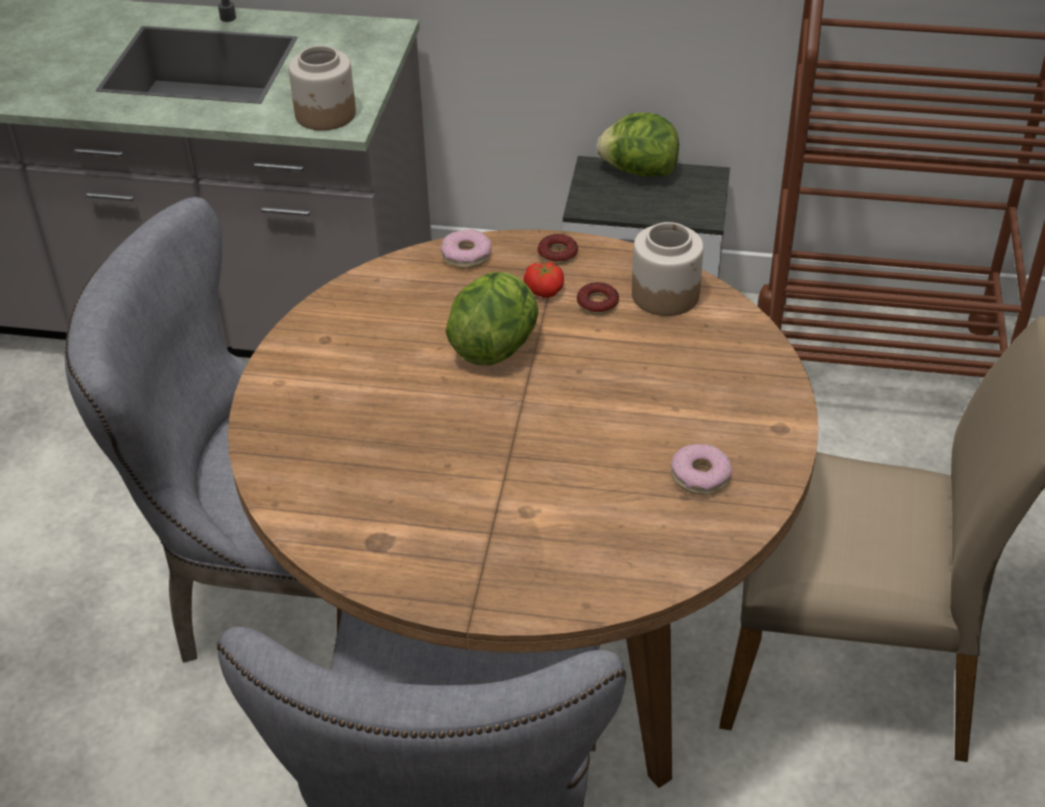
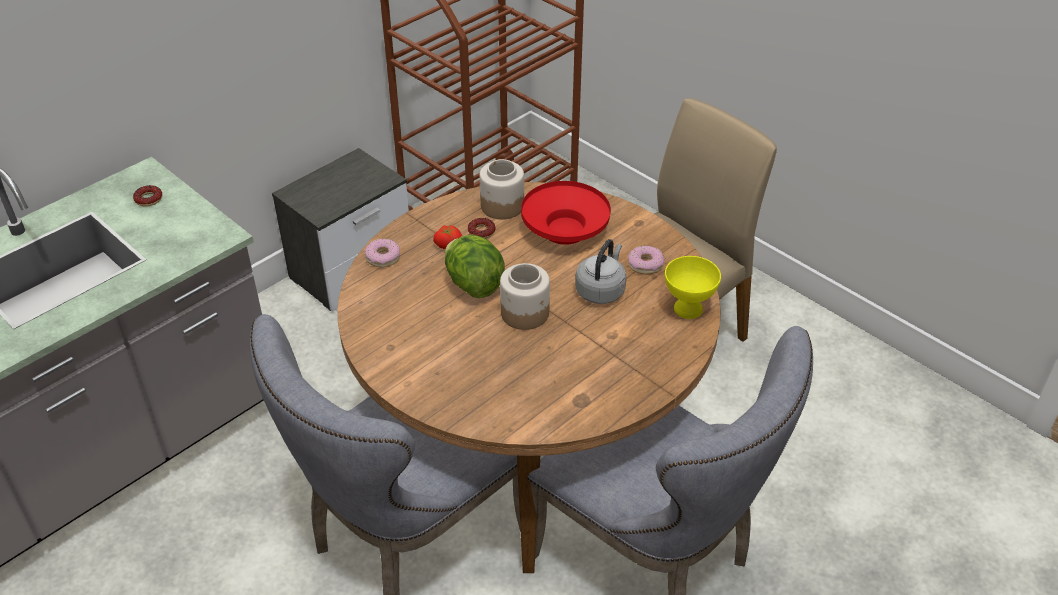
camera: 55 degrees left, 0 degrees up
(326, 115) = (201, 238): jar -> jar (525, 313)
(558, 254) = (424, 224): donut -> donut (148, 199)
(602, 459) = (601, 290): none -> grey kettle
(639, 171) = (318, 179): lettuce -> none
(653, 563) = (688, 310): none -> yellow bowl
(683, 370) = (565, 230): none -> red bowl

